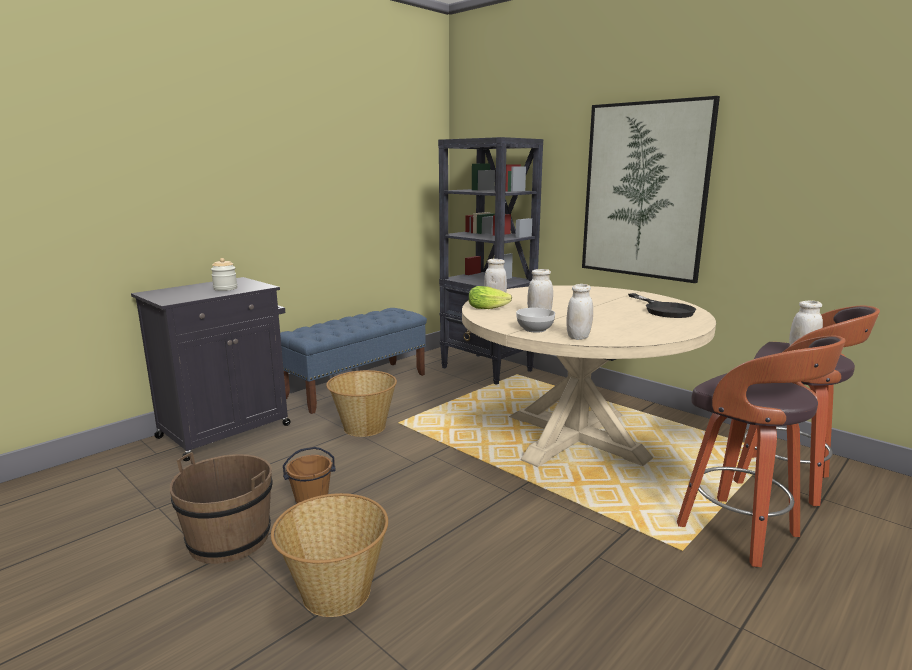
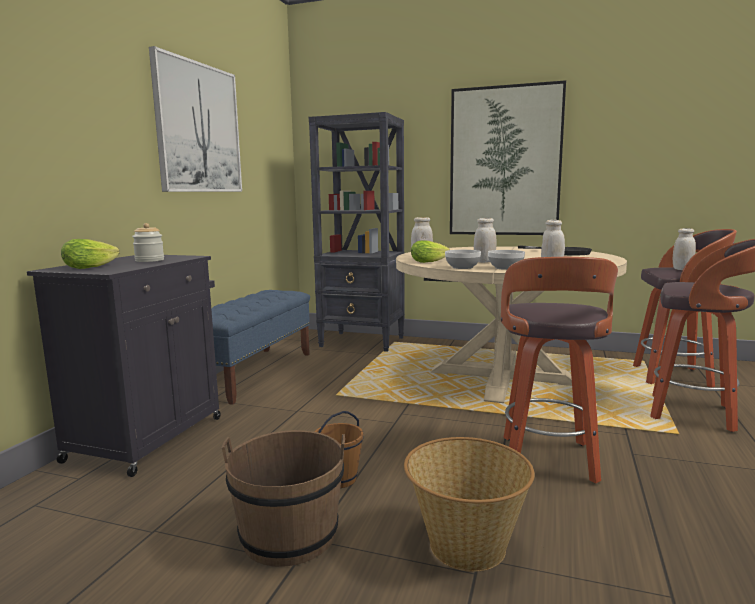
camera: 25 degrees left, 5 degrees down
(175, 293) = (93, 267): none -> lettuce
(317, 160) = (198, 128): none -> picture
(364, 427) = (305, 405): basket -> none
(496, 322) = (462, 267): none -> bowl
(503, 539) = (548, 461): none -> stool

